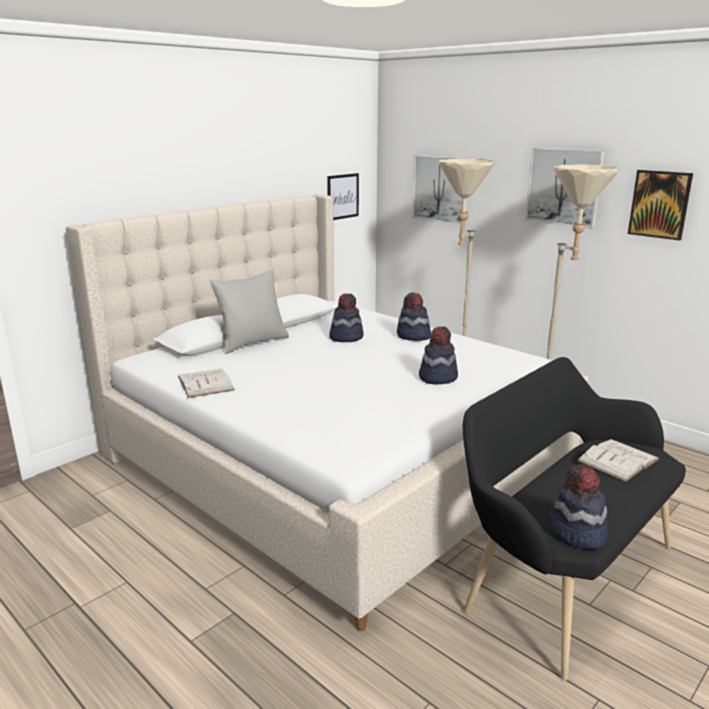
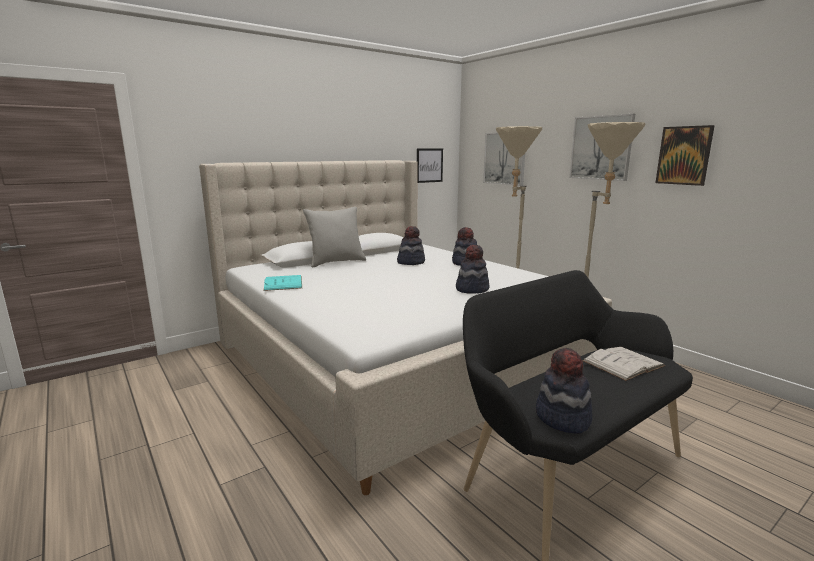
camera: 10 degrees right, 5 degrees down
(205, 383) = (283, 283): white book -> turquoise book

